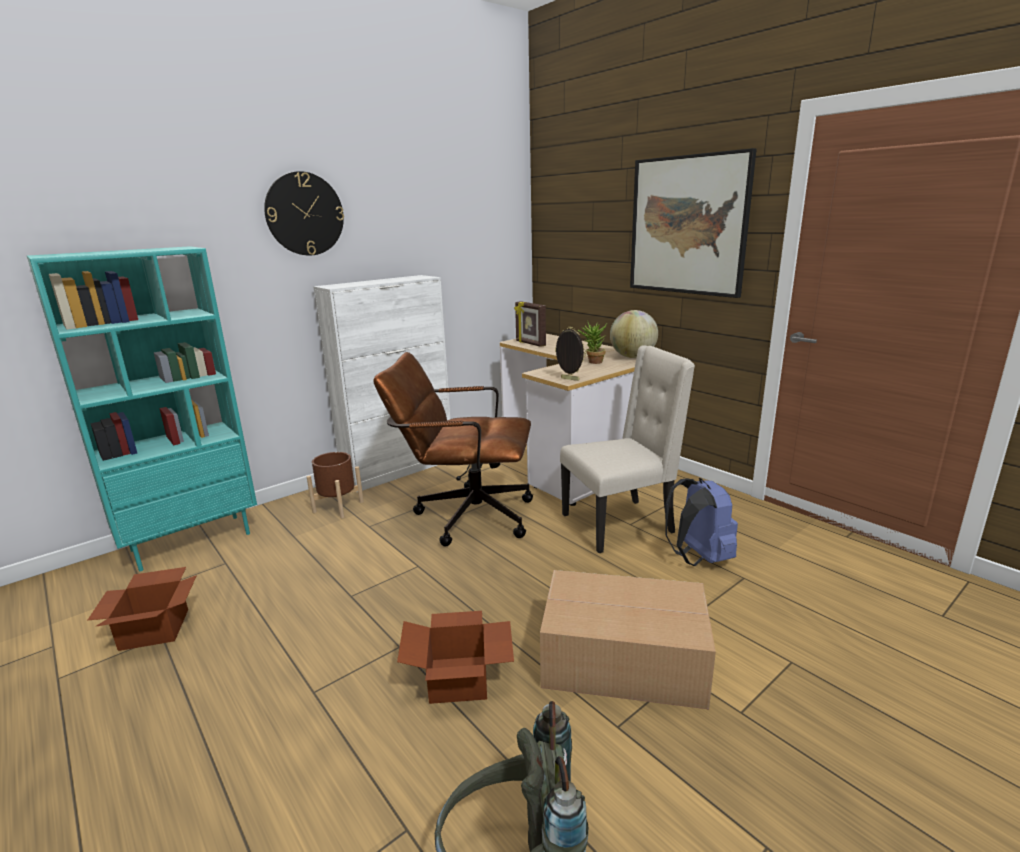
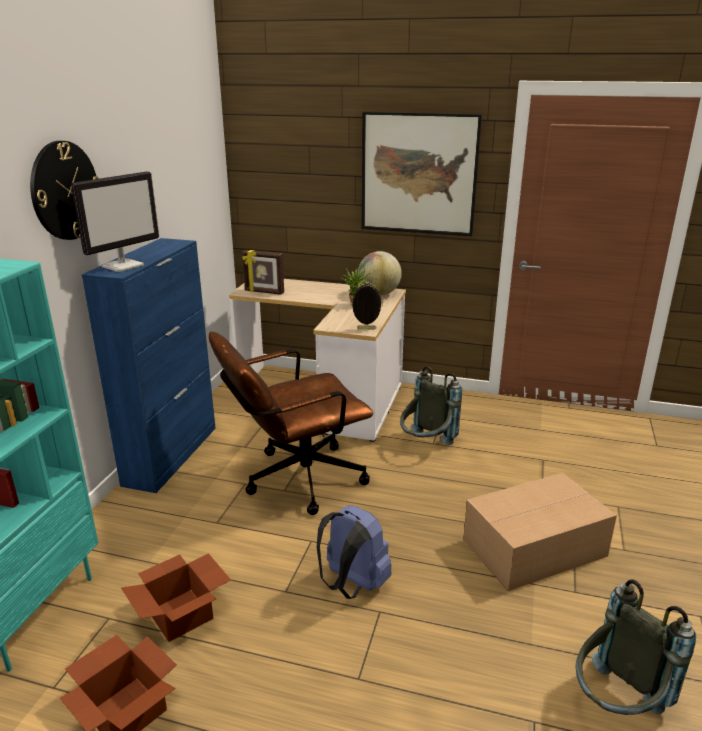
camera: 35 degrees left, 5 degrees up
(338, 507) = (156, 515): brown planter -> none
(350, 284) = (123, 266): none -> monitor
(399, 470) = (172, 455): white cabinet -> blue cabinet
(460, 680) = (453, 612): cardboard box -> cardboard box (182, 615)
(620, 524) = (426, 446): beige chair -> grey backpack
(698, 558) = (503, 454): blue backpack -> blue backpack (352, 584)

